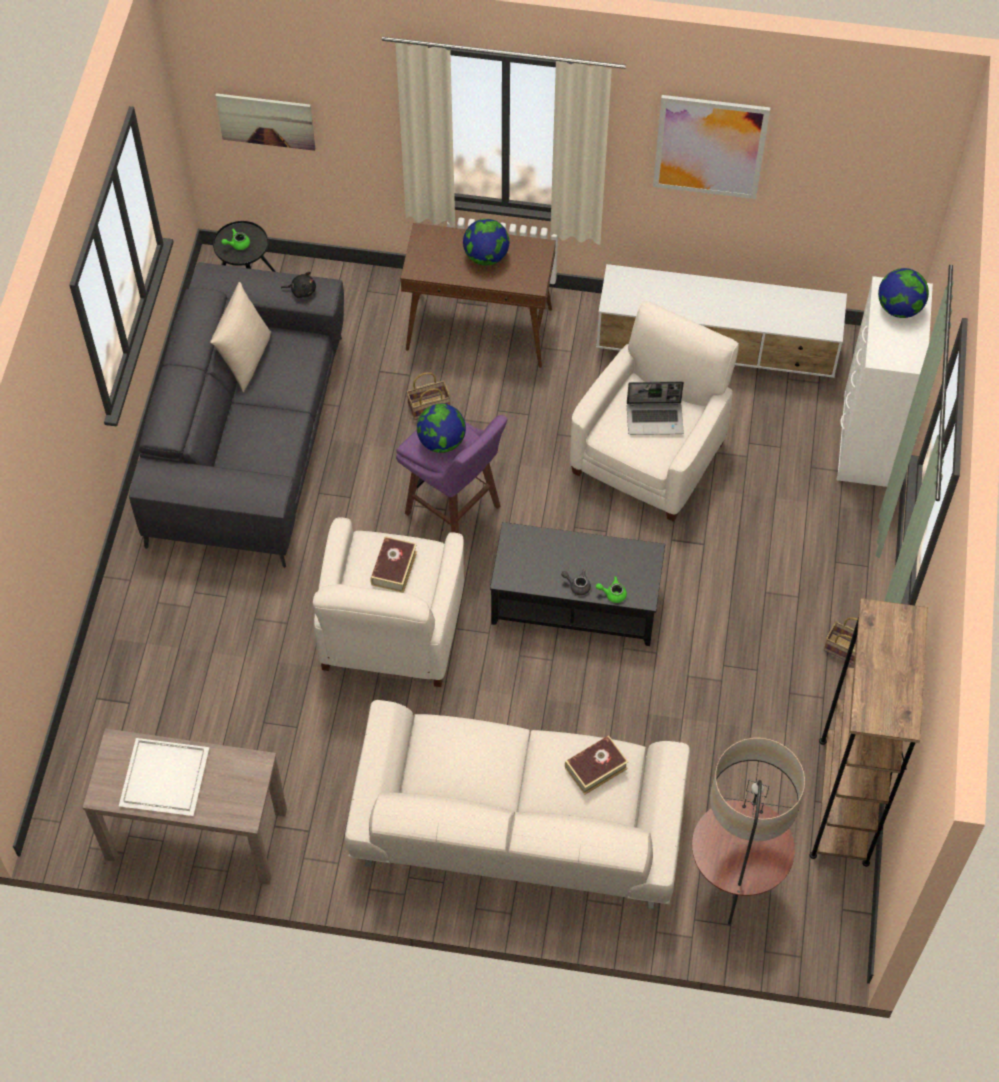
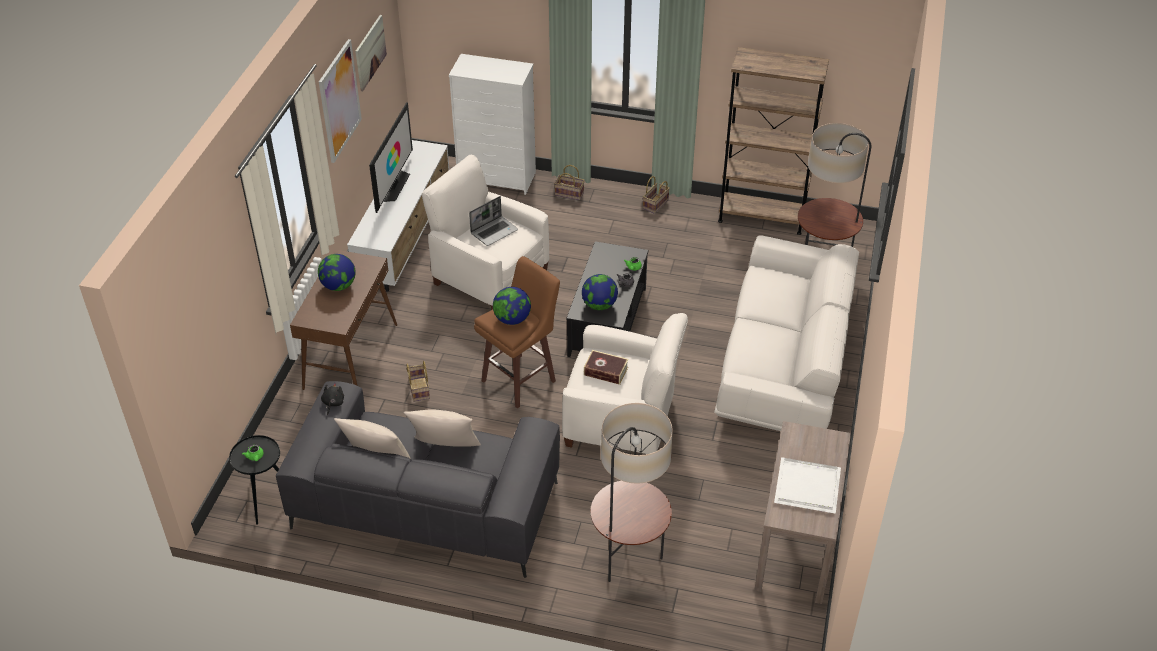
camera: 85 degrees left, 15 degrees down
(168, 650) = (628, 561): none -> floor lamp
(266, 121) = (197, 352): picture -> picture (370, 52)
(267, 419) = (445, 449): none -> beige pillow
(454, 512) = (520, 380): purple stool -> brown stool
(596, 768) = (770, 283): book -> none
(655, 418) = (494, 231): laptop -> laptop turned 45 degrees clockwise
(735, 294) = (393, 186): none -> television
(850, 536) = (570, 193): none -> basket
(899, 308) = (478, 67): globe -> globe (599, 305)

